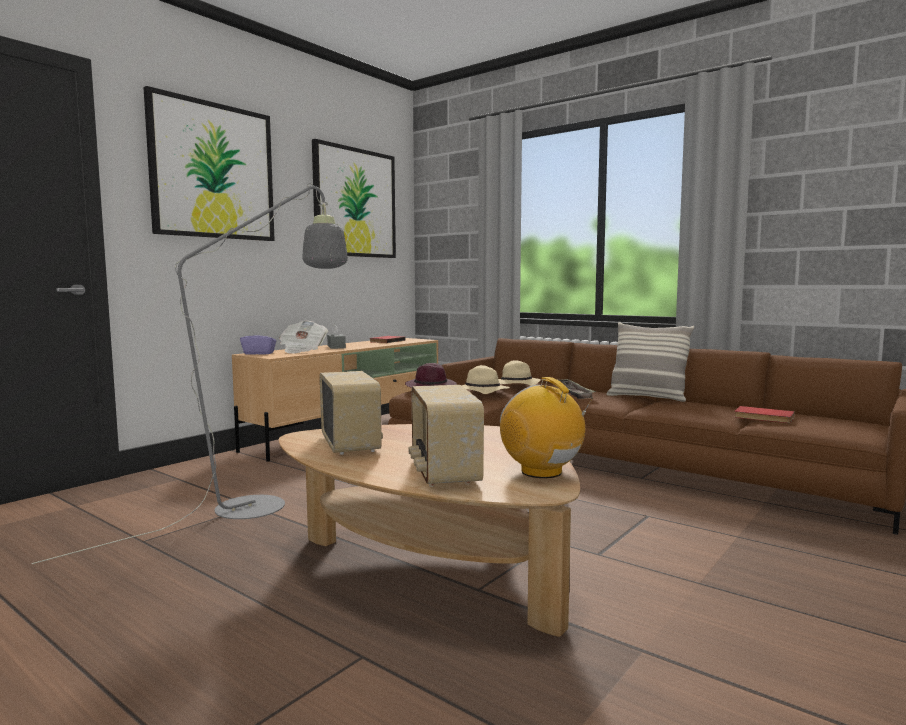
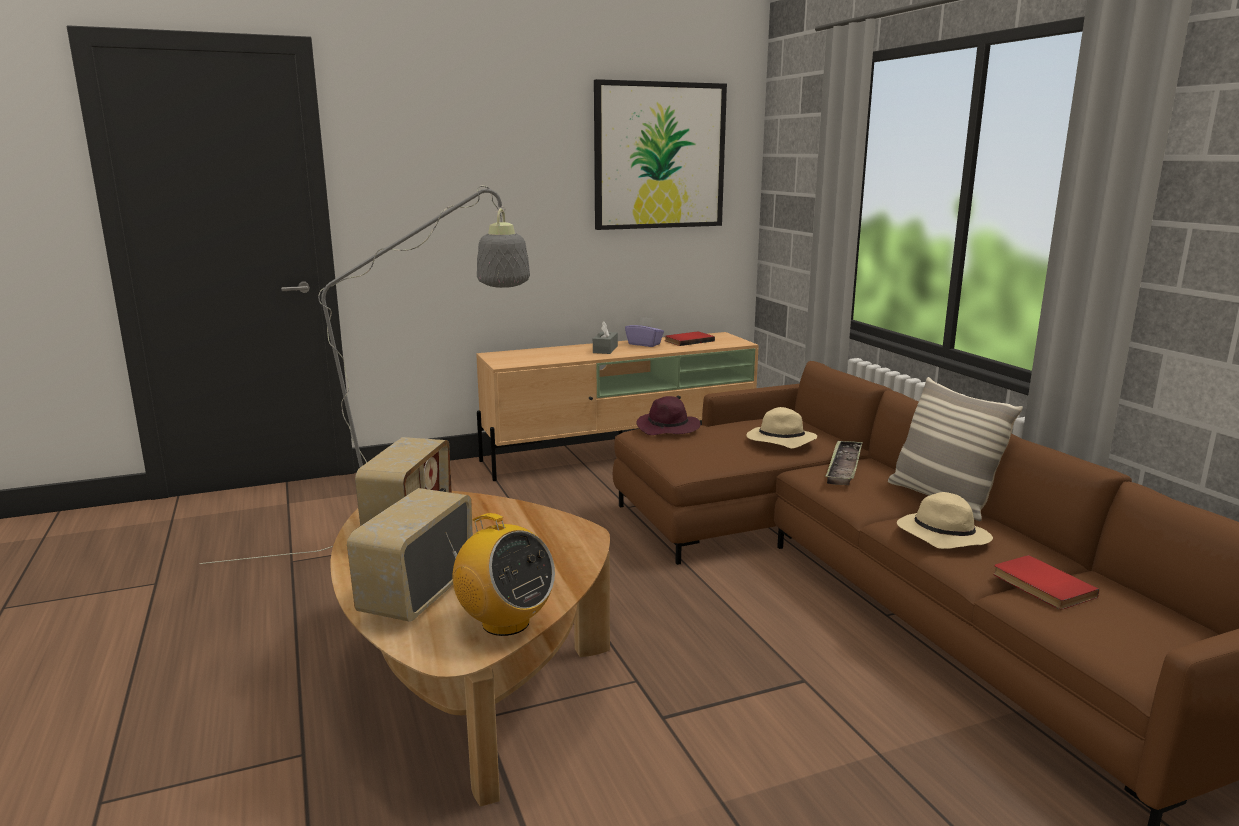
camera: 30 degrees right, 10 degrees up
(213, 171) = (455, 141): picture -> none
(259, 353) = (503, 355): purple tissue box -> purple tissue box (644, 344)
(302, 350) = (555, 354): newspaper -> none
(481, 392) = (712, 448): beige hat -> beige hat (941, 535)
(542, 472) = (505, 622): radio -> radio turned 135 degrees clockwise

